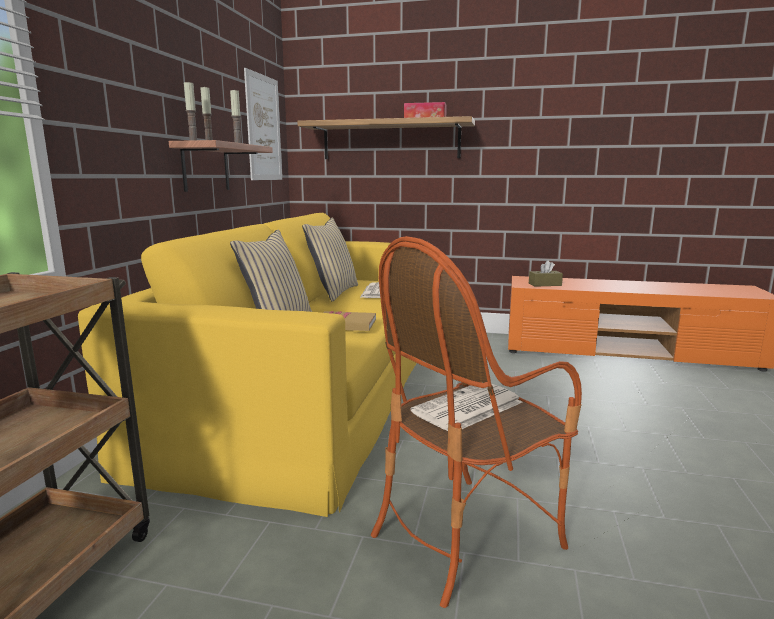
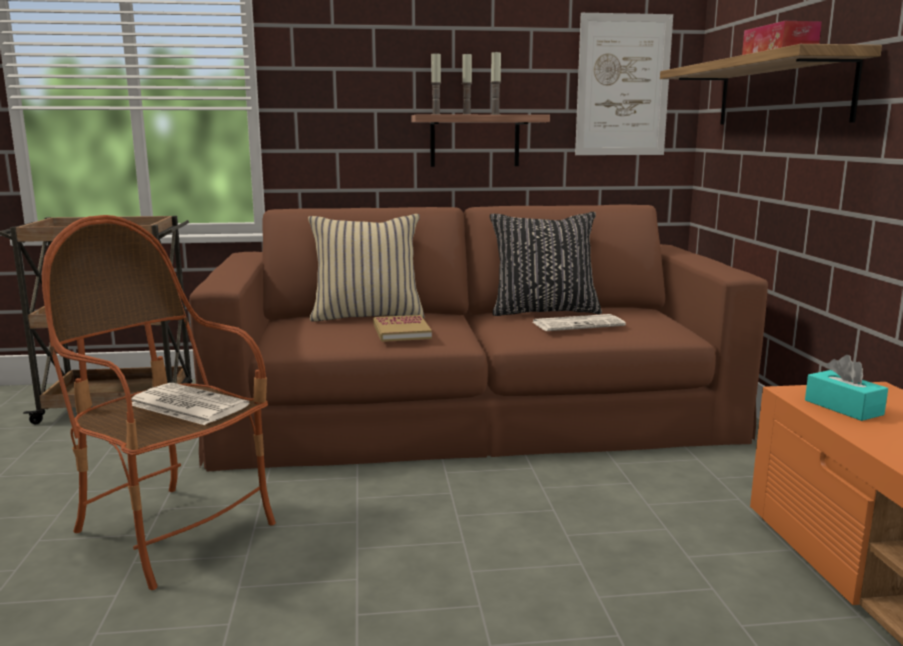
camera: 70 degrees right, 0 degrees up
(316, 384) = (472, 412): yellow sofa -> brown sofa
(333, 292) = (543, 311): beige pillow -> black pillow
(545, 284) = (843, 407): brown tissue box -> turquoise tissue box

